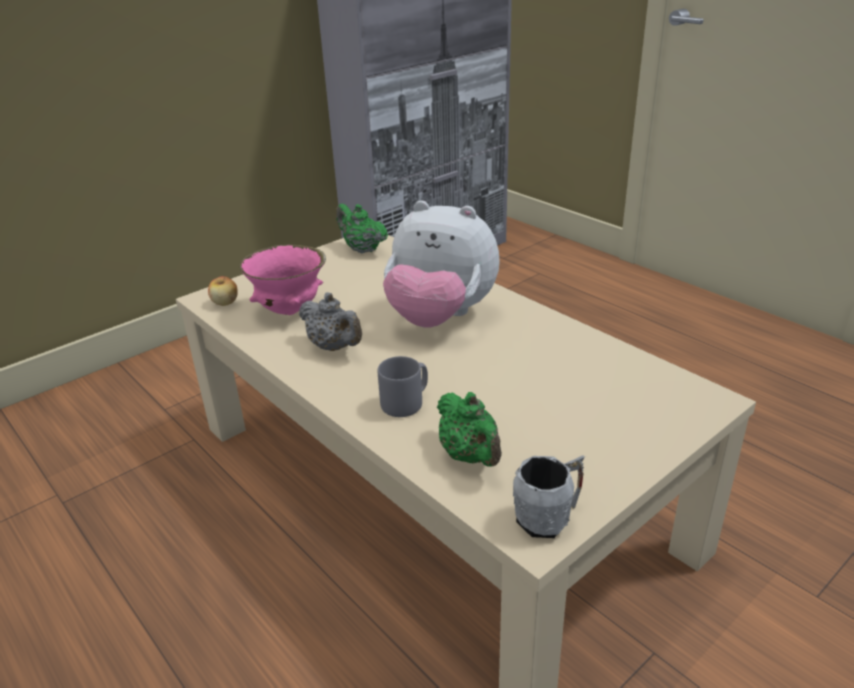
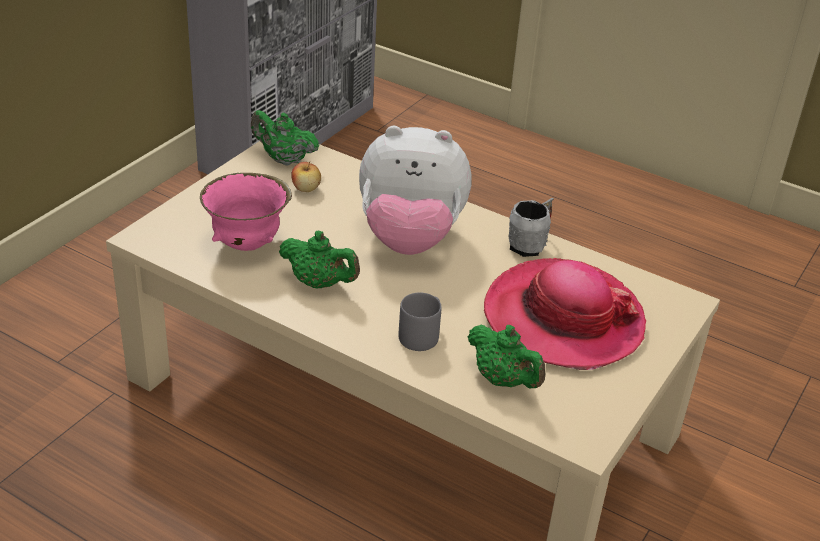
camera: 20 degrees left, 5 degrees up
(225, 303) = (169, 241): apple -> apple (306, 188)
(334, 347) = (319, 283): grey teapot -> green teapot
(549, 518) = (590, 425): grey mug -> grey mug (530, 245)
(564, 403) = (563, 319): none -> hat

